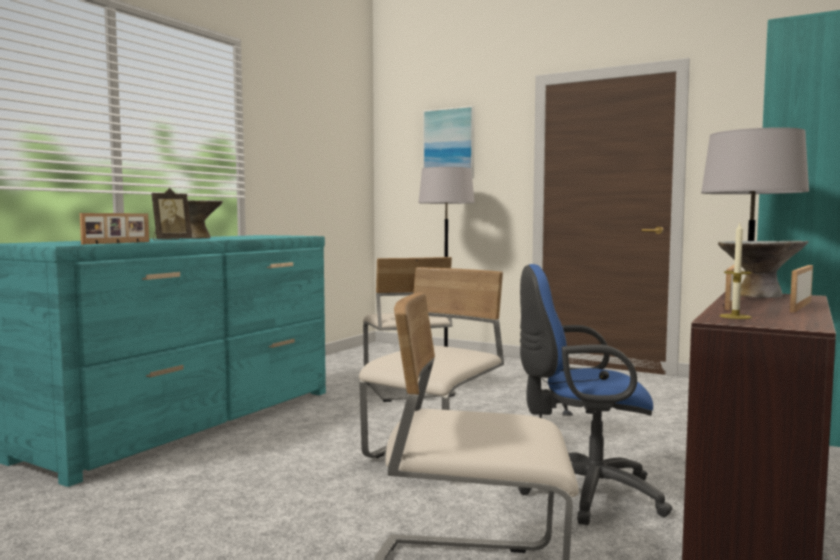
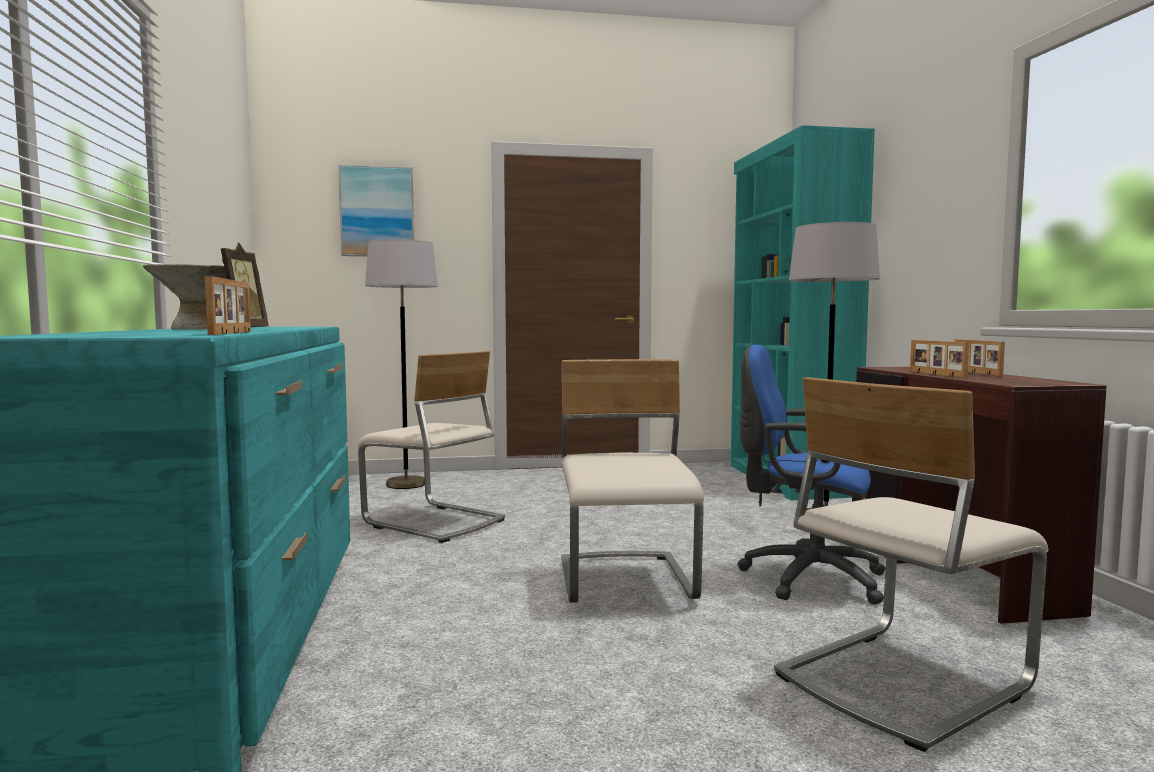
camera: 40 degrees left, 0 degrees up
(584, 494) = (805, 578): blue office chair -> blue office chair turned 60 degrees clockwise
(735, 316) = (1004, 381): candle -> none
(759, 295) = (901, 368): grey bowl -> none

